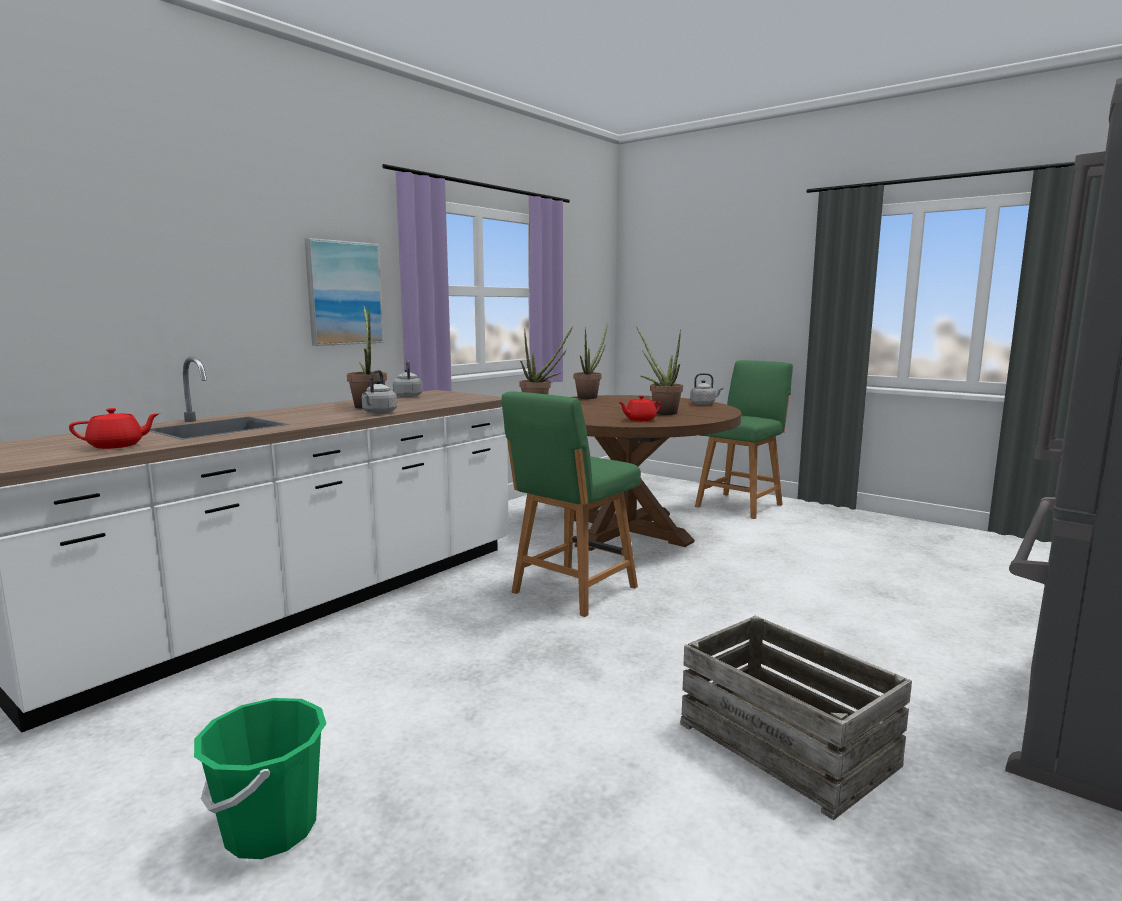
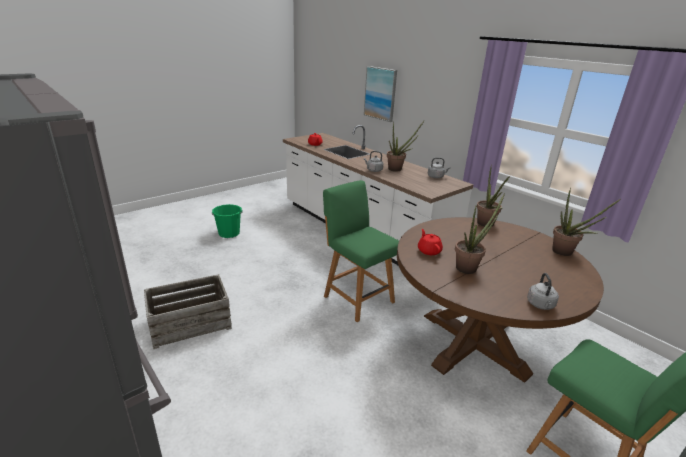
camera: 100 degrees right, 15 degrees up
(344, 293) = (453, 112): picture -> picture (380, 93)

